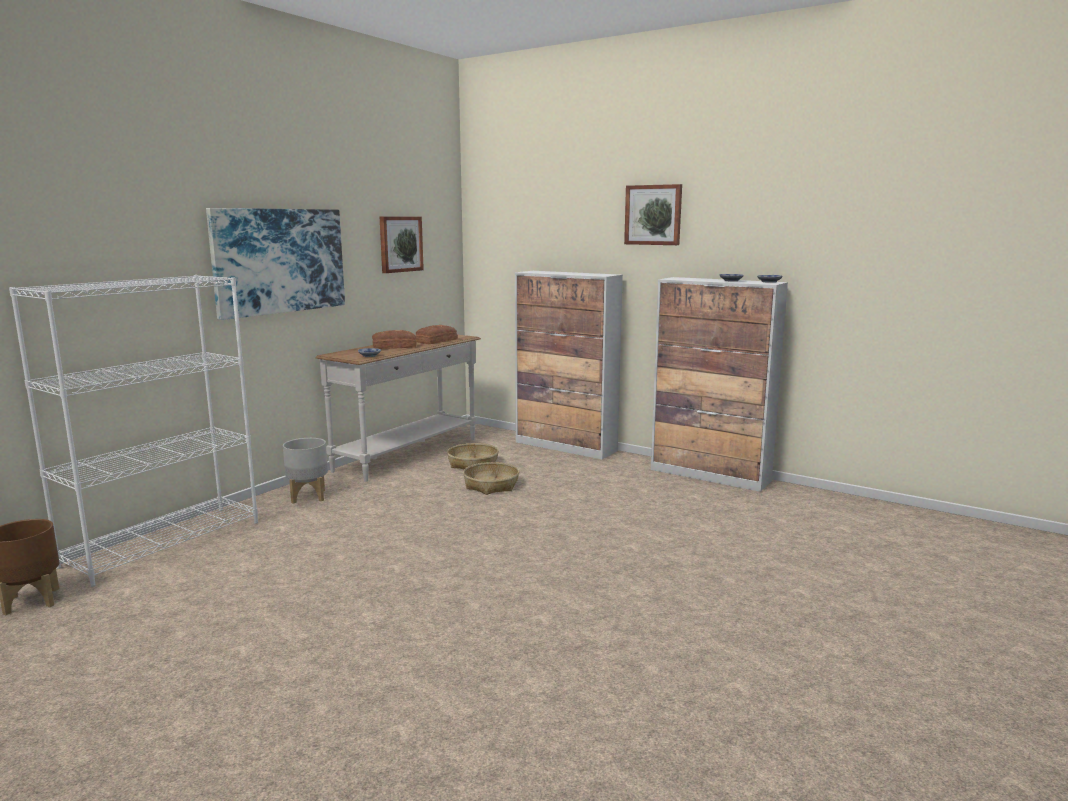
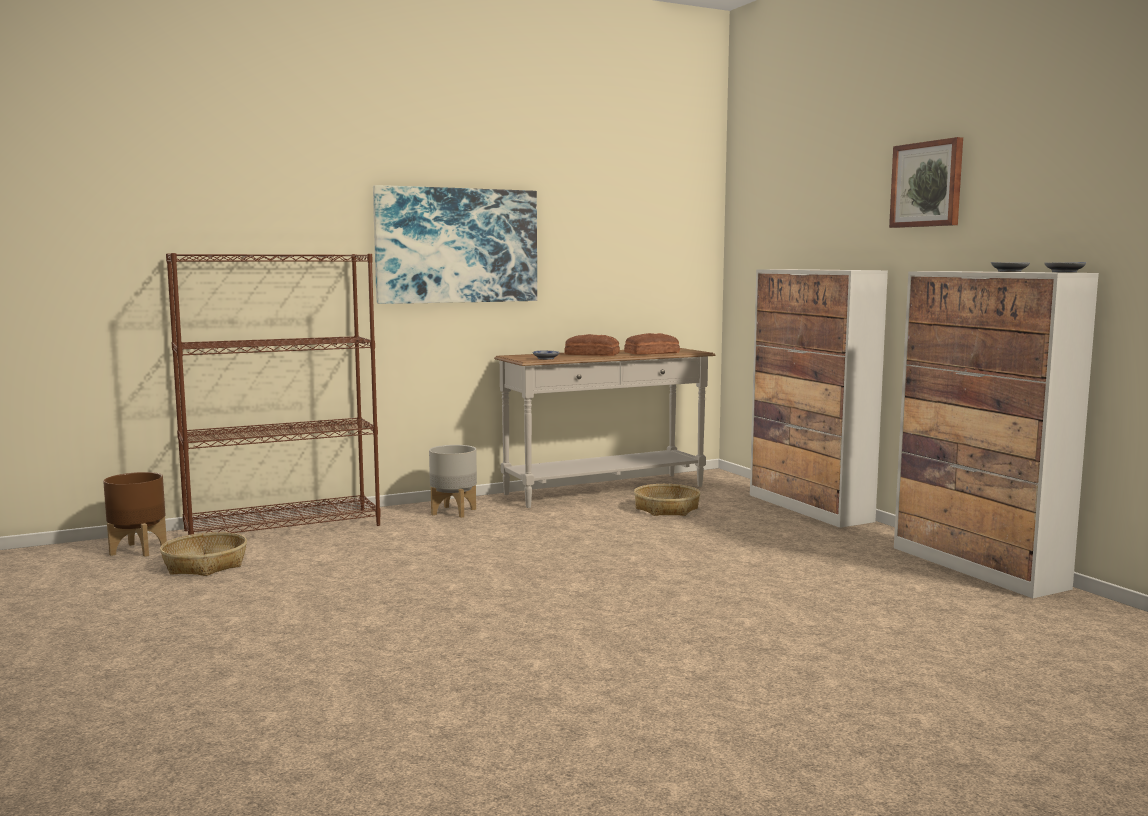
camera: 30 degrees right, 5 degrees down
(165, 543) = (284, 527): white bookcase -> brown bookcase
(400, 244) = (624, 234): picture -> none
(491, 485) = (658, 532): basket -> basket (205, 565)

